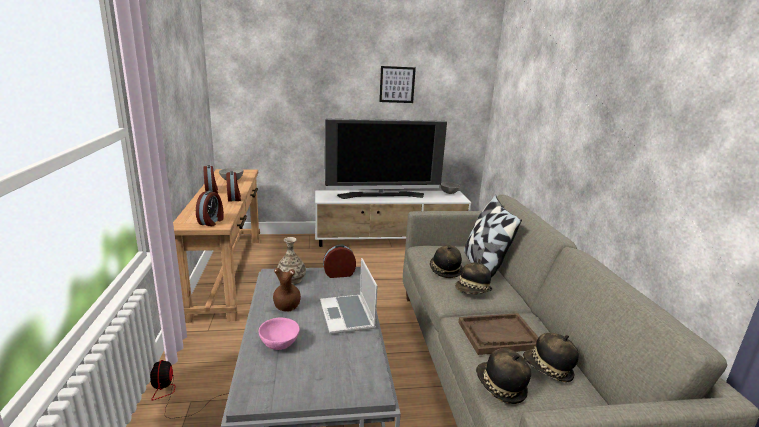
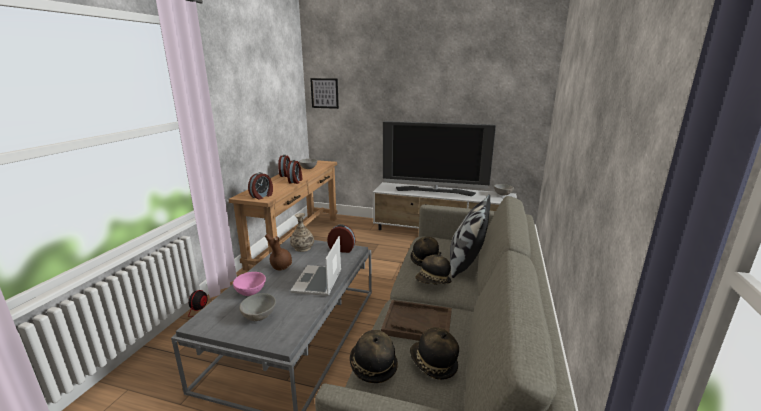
camera: 25 degrees right, 0 degrees up
(319, 370) = (260, 316): none -> grey bowl
(397, 84) = (455, 91): picture -> picture (324, 93)

